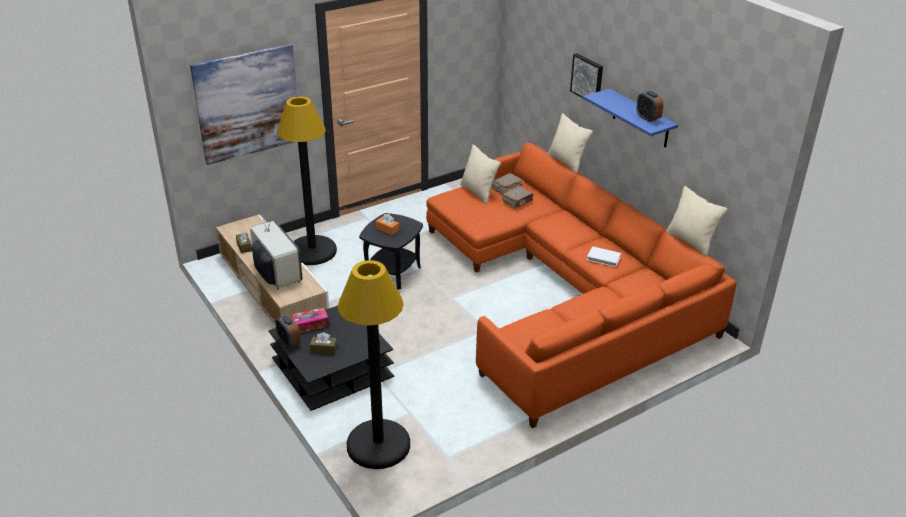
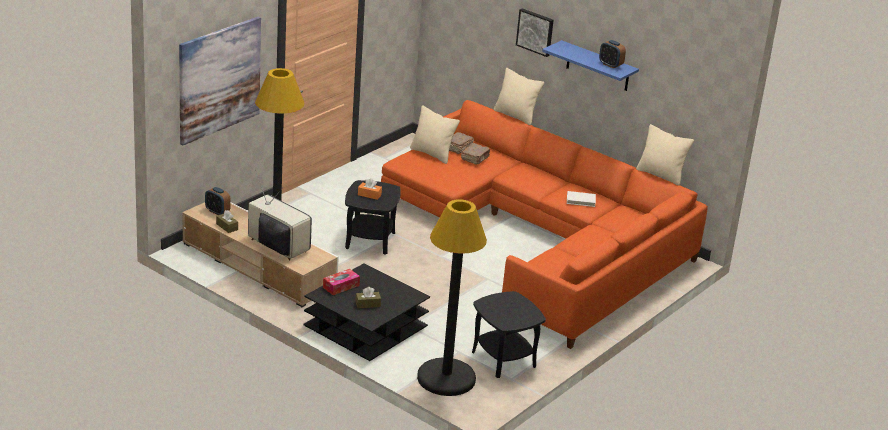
camera: 20 degrees left, 5 degrees down
(289, 342) = (331, 302): alarm clock -> alarm clock (217, 212)
(452, 431) = (504, 359): none -> black side table

